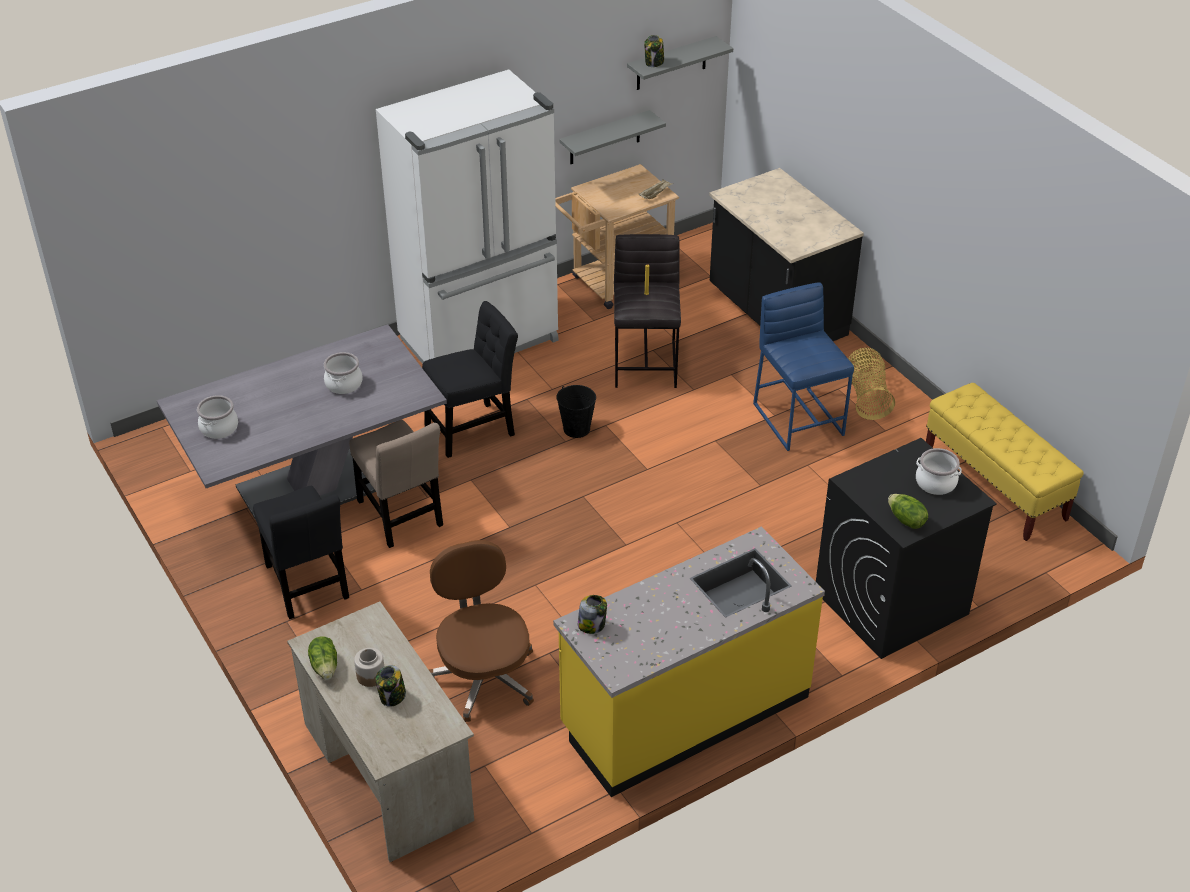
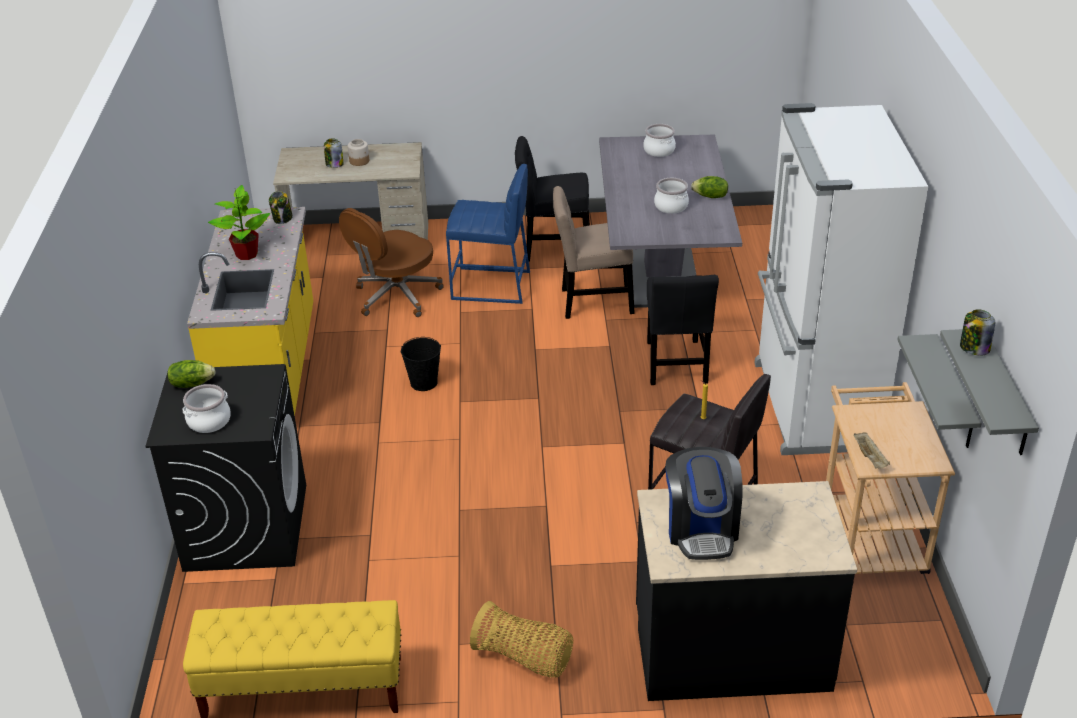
camera: 120 degrees right, 5 degrees down
(325, 666) = (385, 149): lettuce -> lettuce (710, 196)
(484, 676) = (395, 296): brown office chair -> brown office chair turned 120 degrees clockwise
(576, 428) = (632, 423): black bucket -> black bucket (424, 383)
(680, 615) = (246, 254): none -> potted plant
(799, 418) = (531, 582): blue stool -> blue stool (491, 286)
(802, 226) = (701, 529): none -> coffee machine

